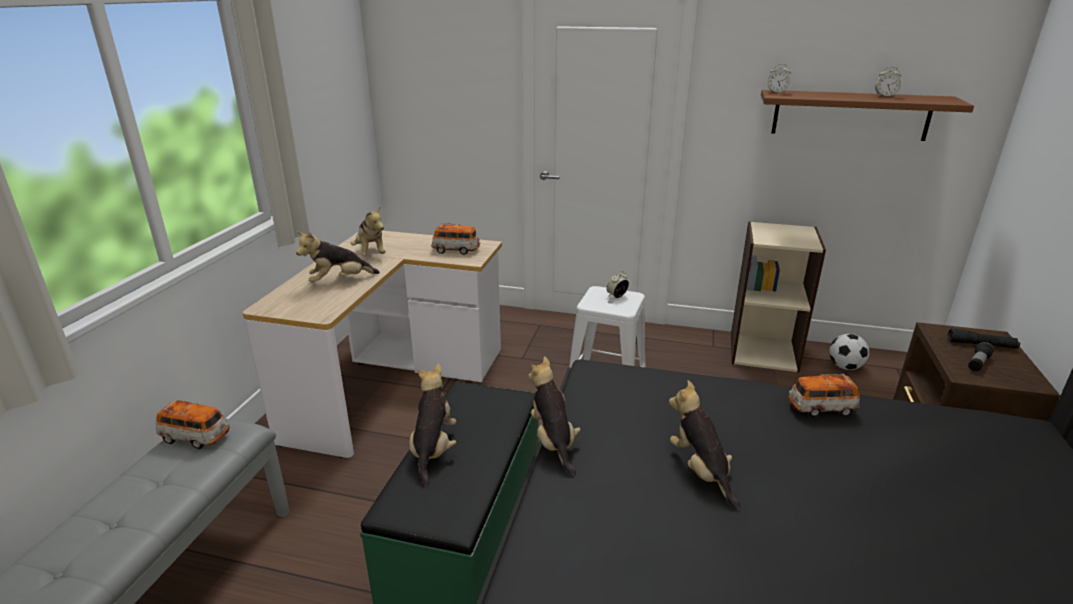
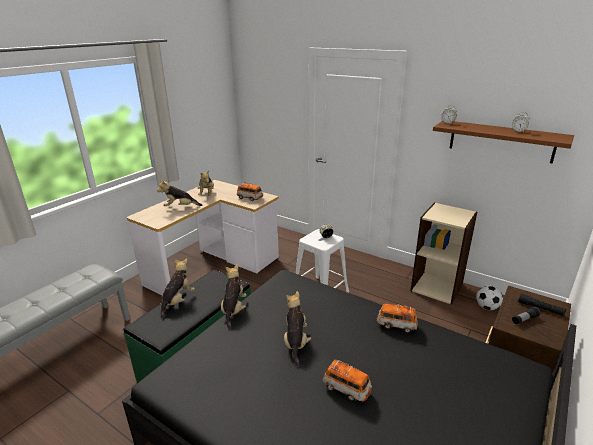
camera: 20 degrees right, 0 degrees up
(195, 437) = (86, 273): toy car -> toy car (346, 389)

